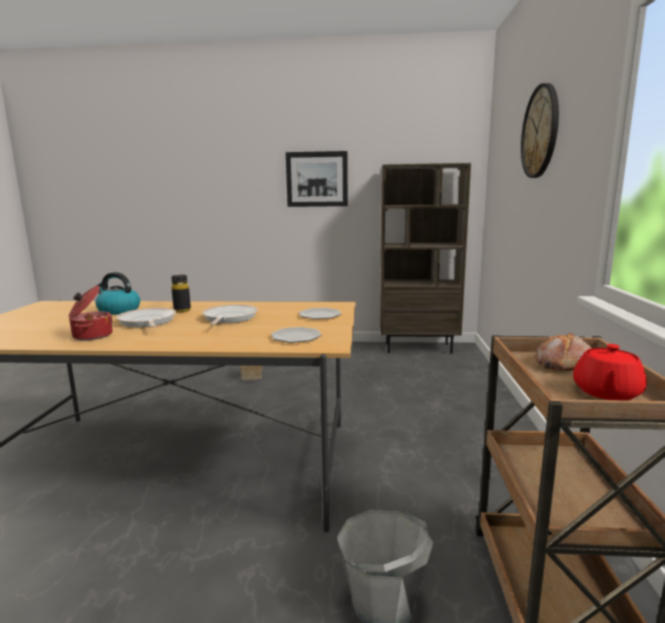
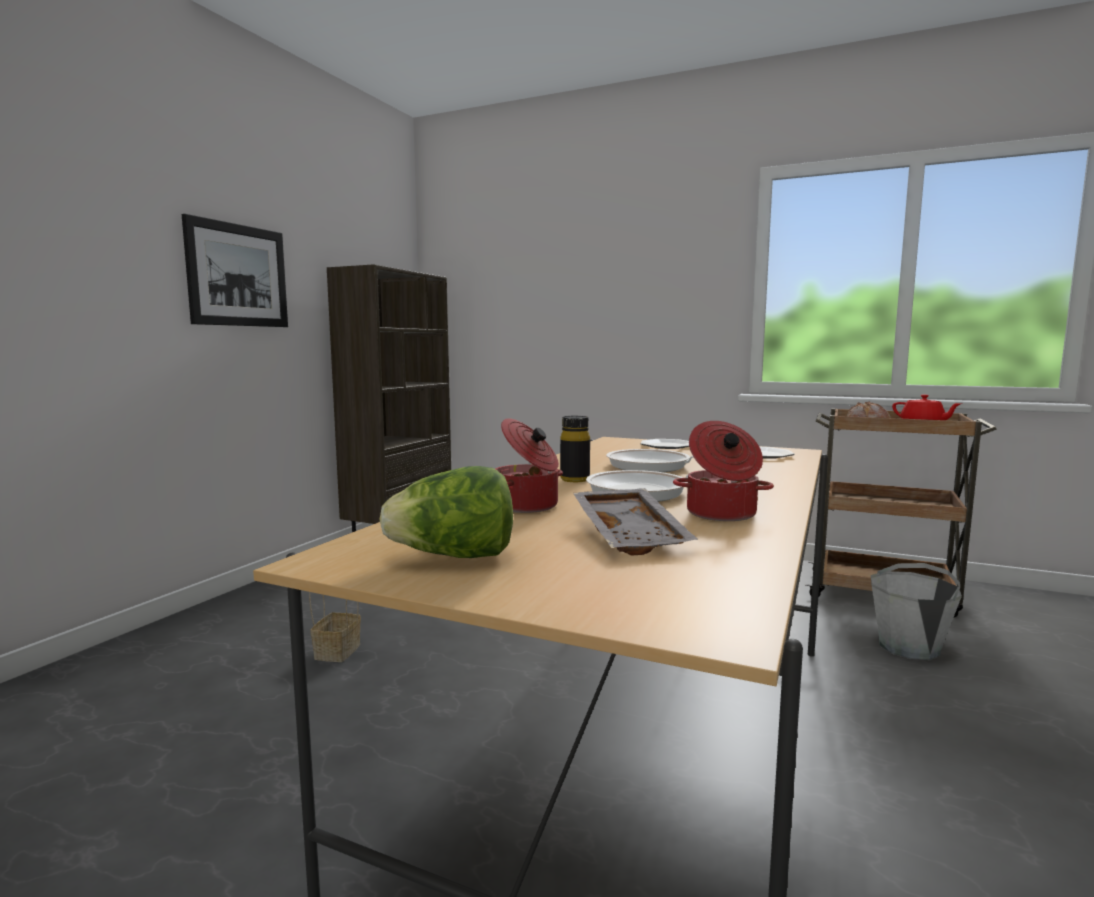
camera: 70 degrees left, 5 degrees down
(40, 312) = (454, 557): none -> lettuce
(57, 326) = (632, 535): none -> grey tray
(118, 310) = (527, 506): kettle -> cooking pot
(540, 132) = (597, 253): wall clock -> none

